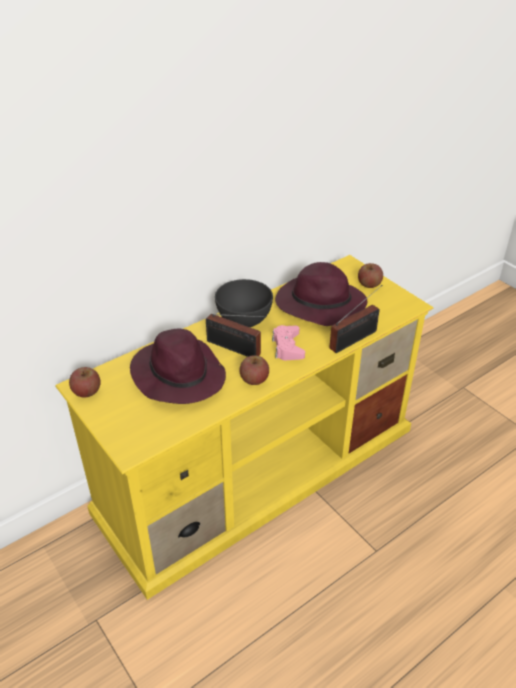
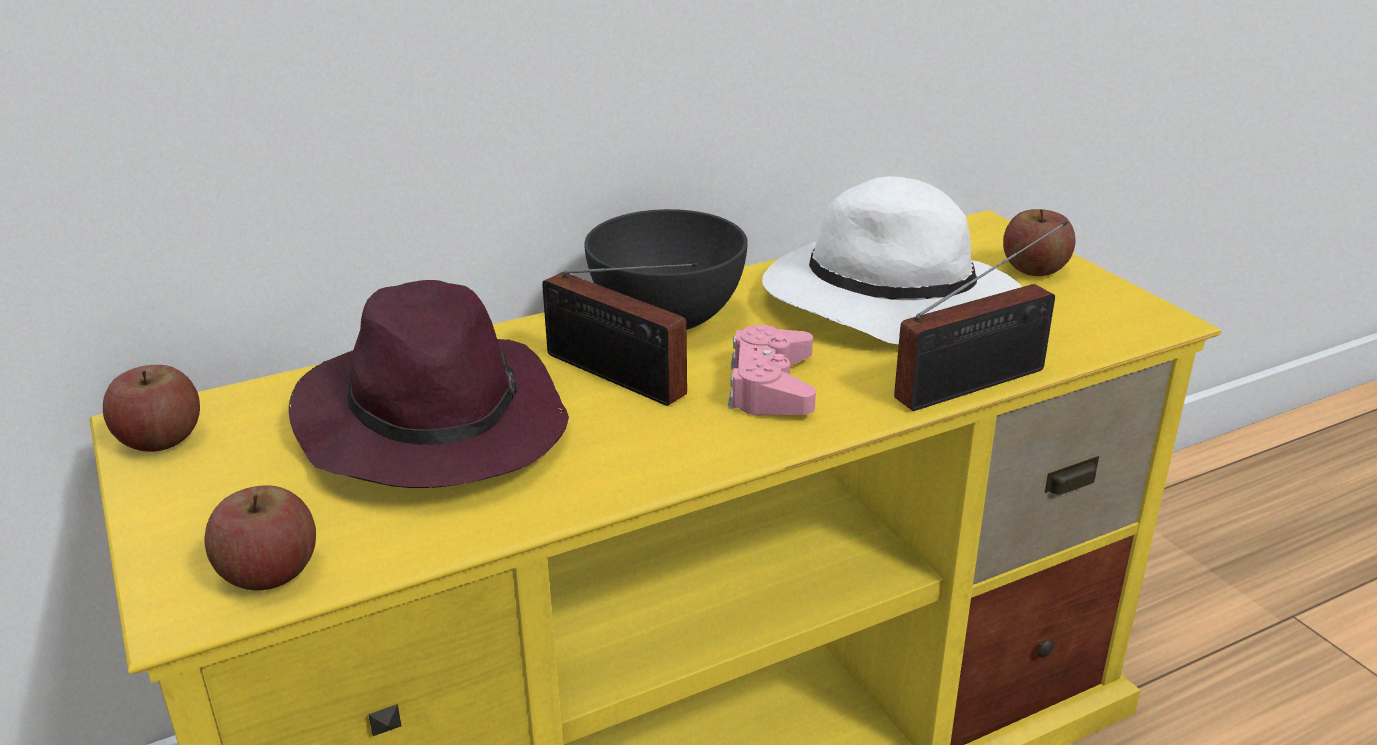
camera: 10 degrees right, 10 degrees down
(254, 379) = (648, 454): apple -> apple (269, 573)
(318, 305) = (884, 301): purple hat -> white hat

